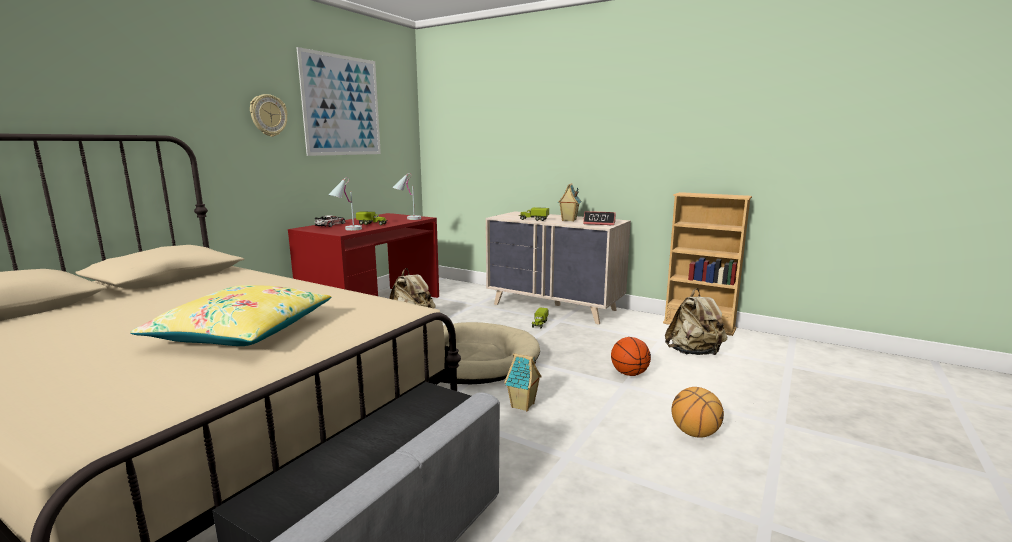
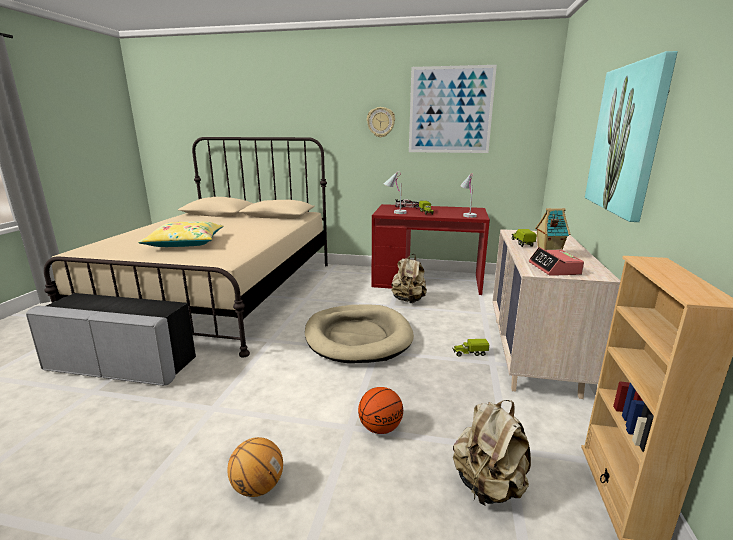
camera: 70 degrees right, 5 degrees up
(523, 405) = (286, 375): toy house -> none
(591, 133) = (627, 140): none -> picture

